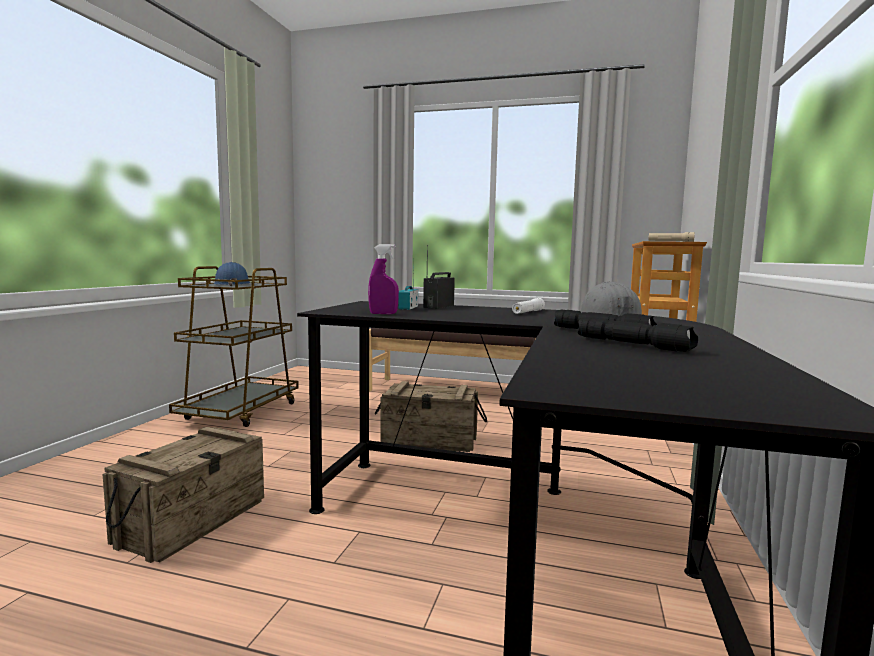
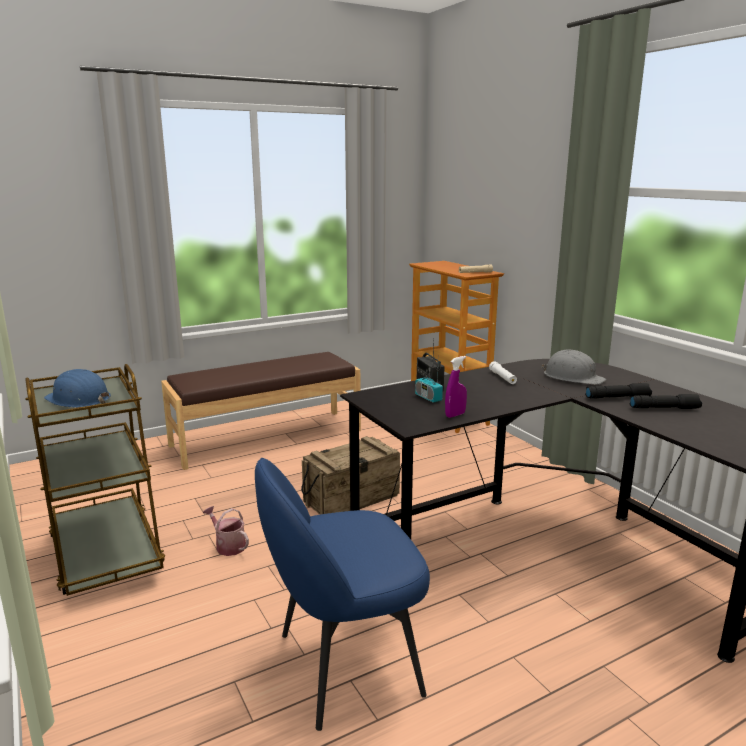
camera: 45 degrees left, 10 degrees up
(192, 521) = (344, 664): crate -> blue chair
(297, 432) = (228, 545): none -> watering can

